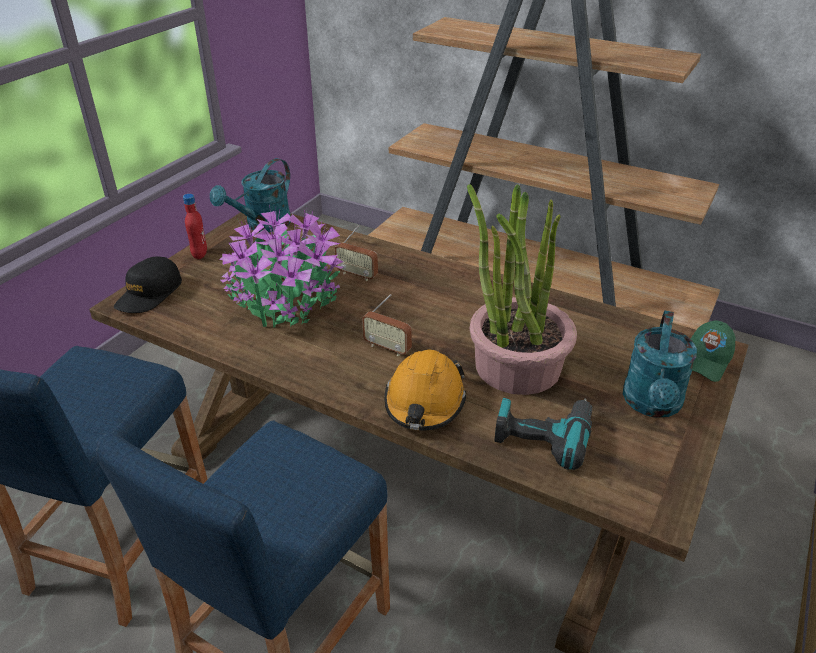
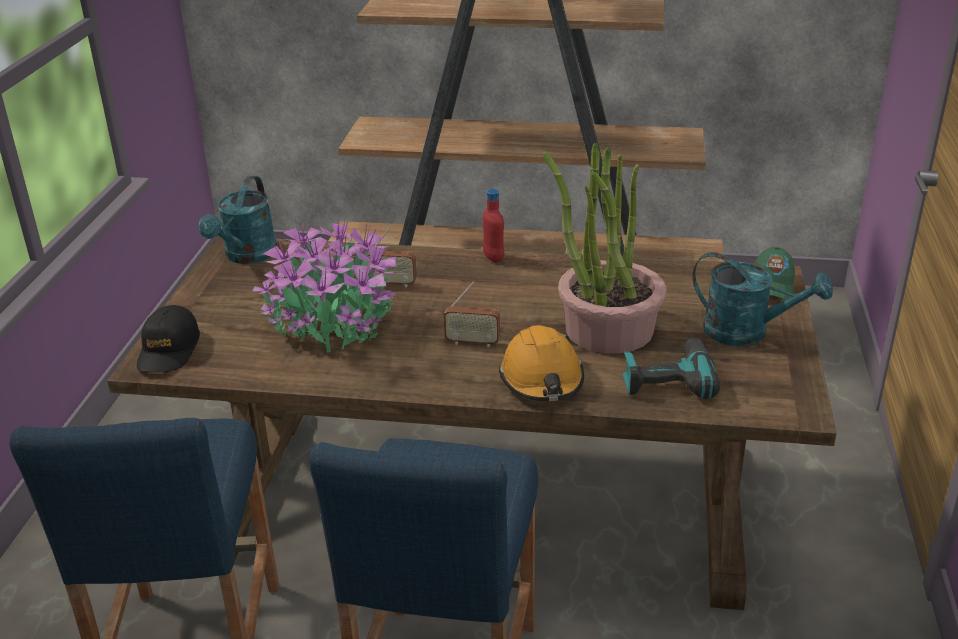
camera: 20 degrees left, 5 degrees down
(199, 254) = (195, 299): red bottle -> red bottle (493, 258)
(652, 405) = (747, 333): turquoise watering can -> turquoise watering can turned 60 degrees counterclockwise

